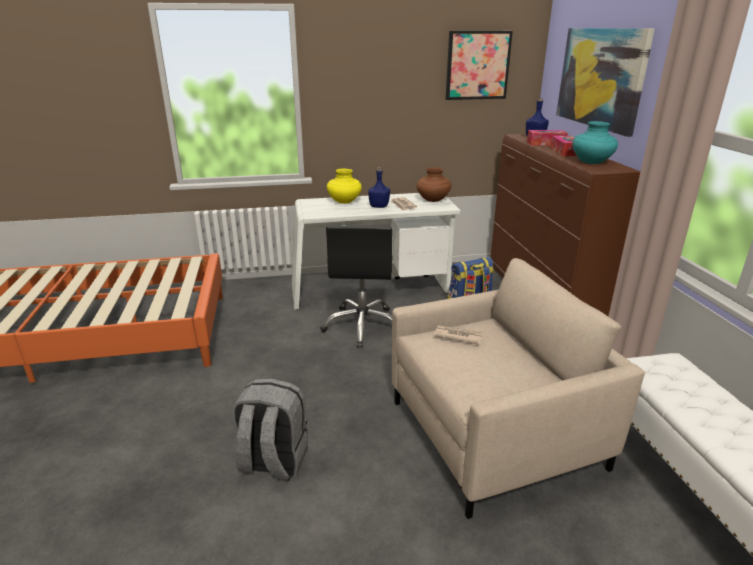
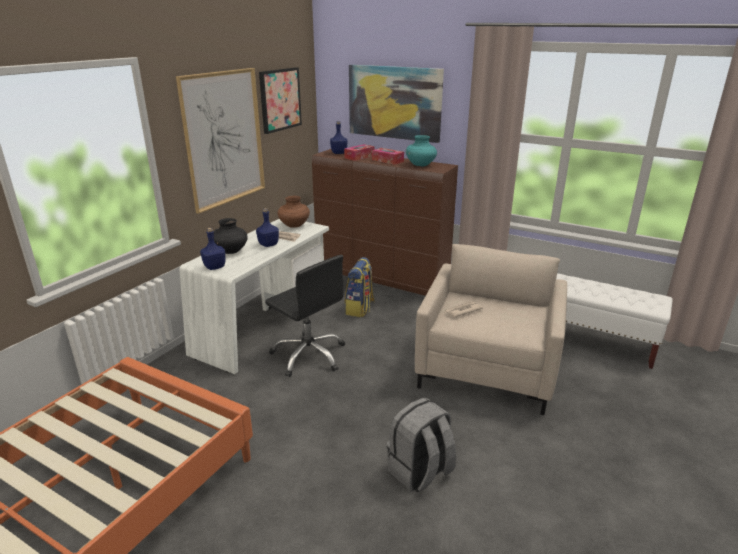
camera: 50 degrees left, 0 degrees up
(309, 207) = (214, 267): none -> blue bottle
(344, 201) = (231, 251): yellow vase -> black vase
(387, 95) = (224, 138): none -> picture

